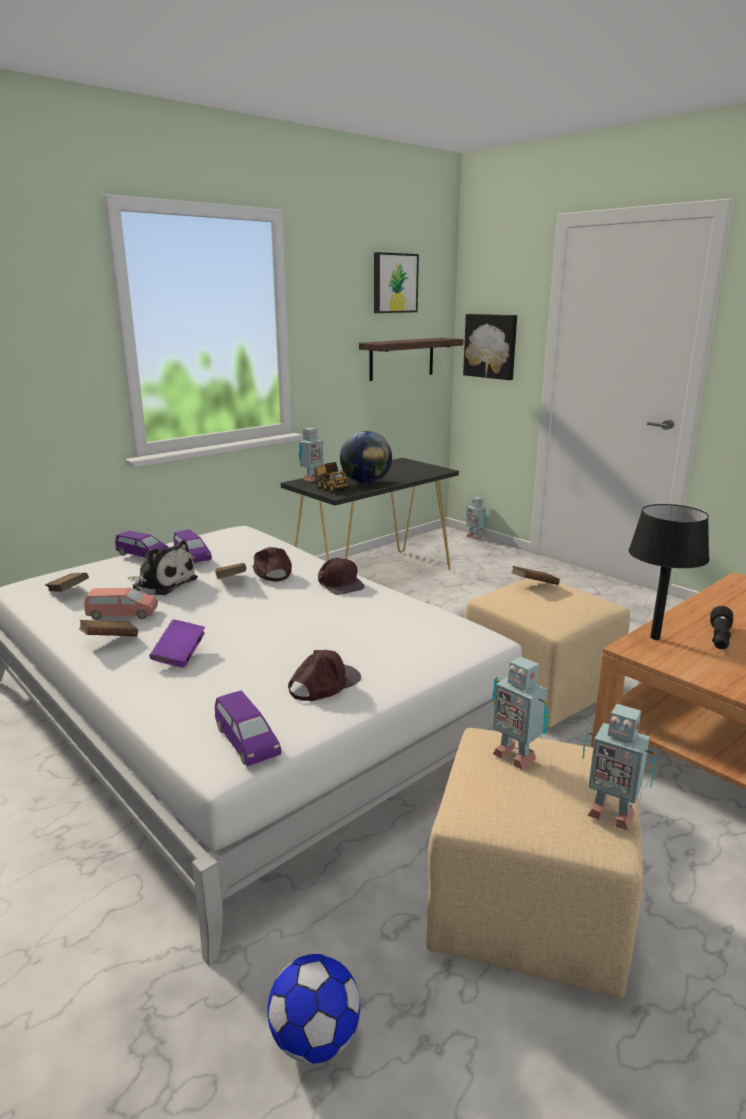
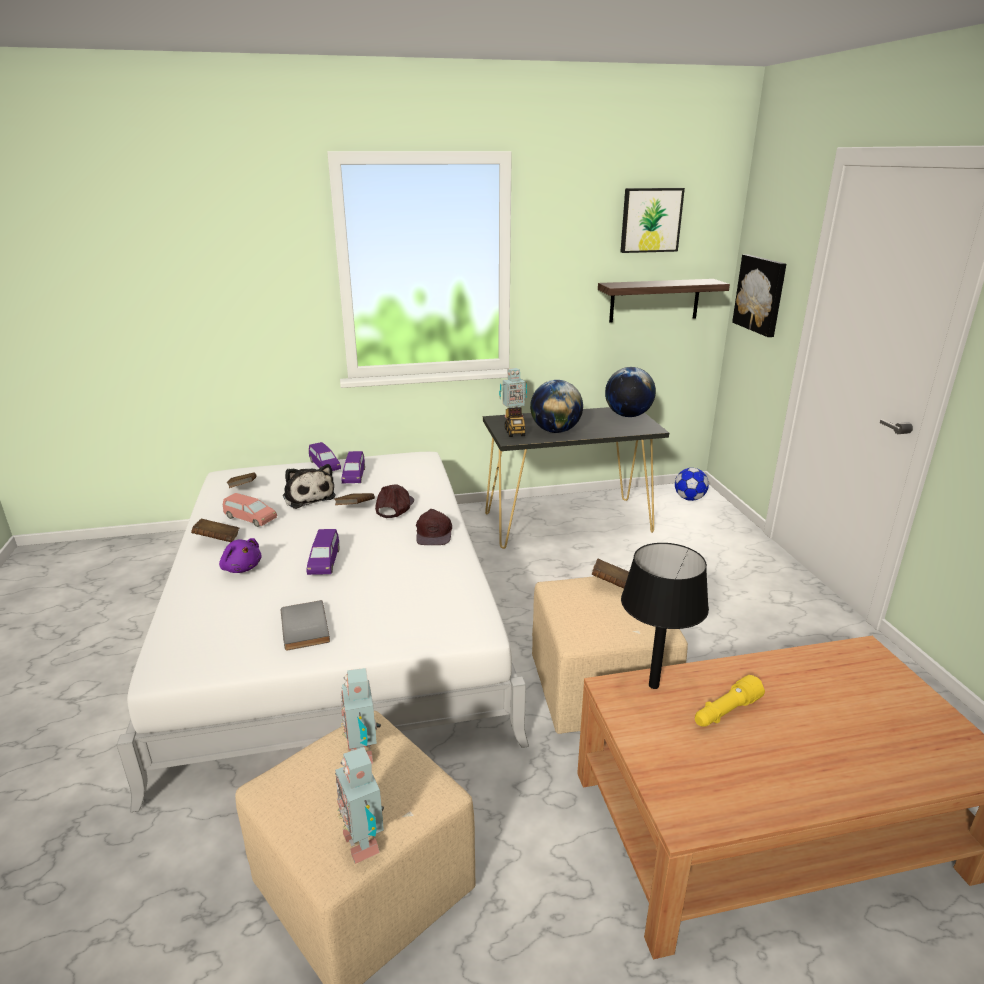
camera: 30 degrees right, 5 degrees up
(179, 655) = (241, 568): purple book -> purple plush toy
(246, 741) = (195, 658): purple toy car -> purple toy car (324, 561)
(315, 1039) = (134, 900): football -> football (689, 498)
(323, 683) = (302, 628): brown cap -> grey book
(408, 464) = (628, 415): none -> globe
(474, 537) = (720, 500): toy robot -> none
(719, 638) = (725, 712): black flashlight -> yellow flashlight

